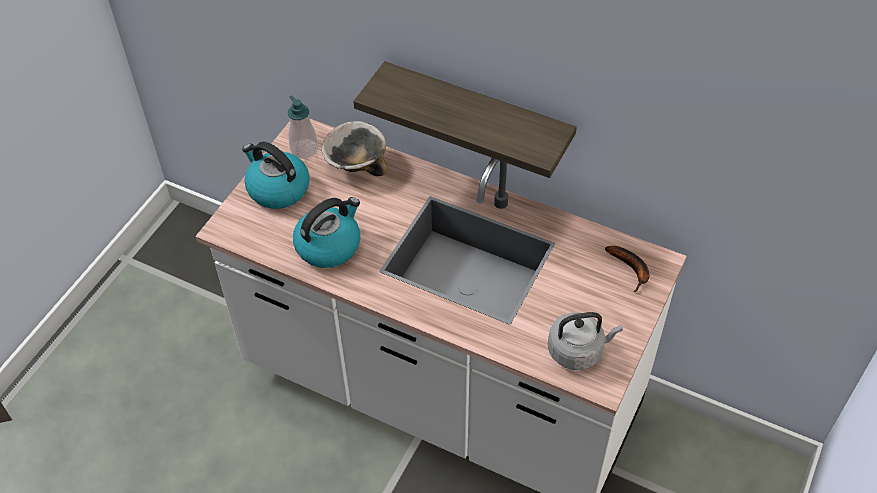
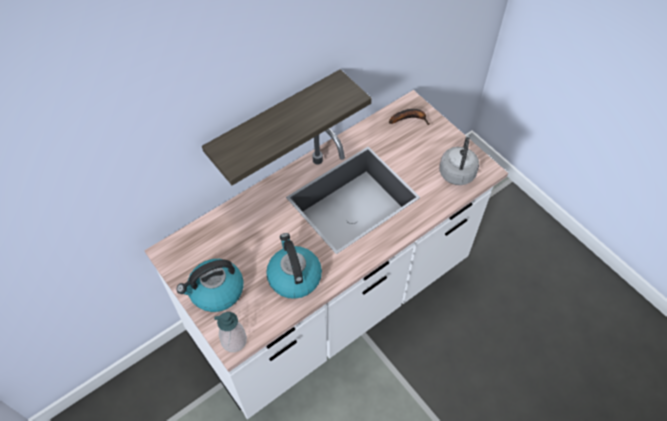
camera: 65 degrees left, 5 degrees up
(304, 149) = (187, 258): soap dispenser -> soap dispenser (234, 340)
(355, 164) = (225, 230): bowl -> none

